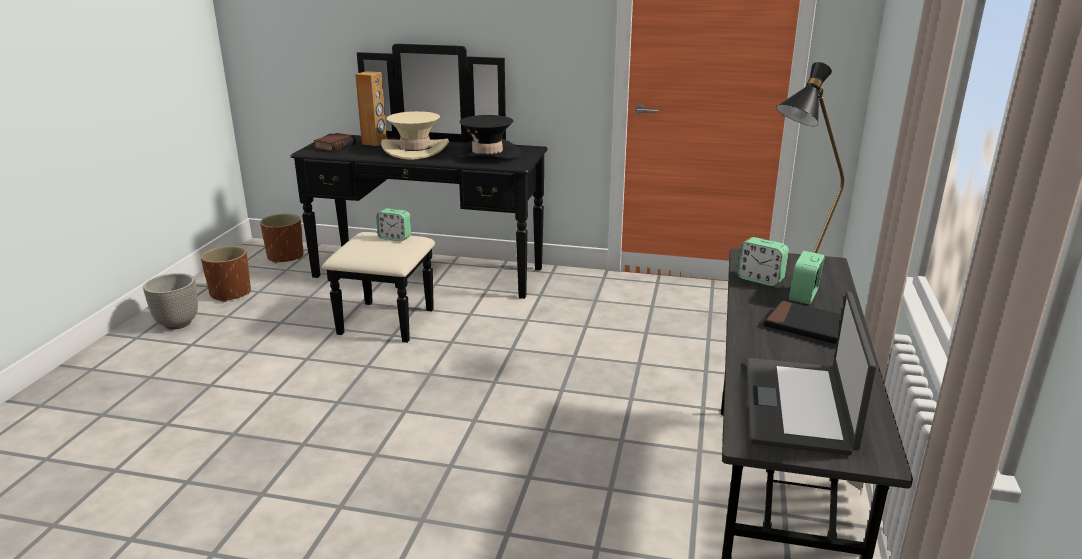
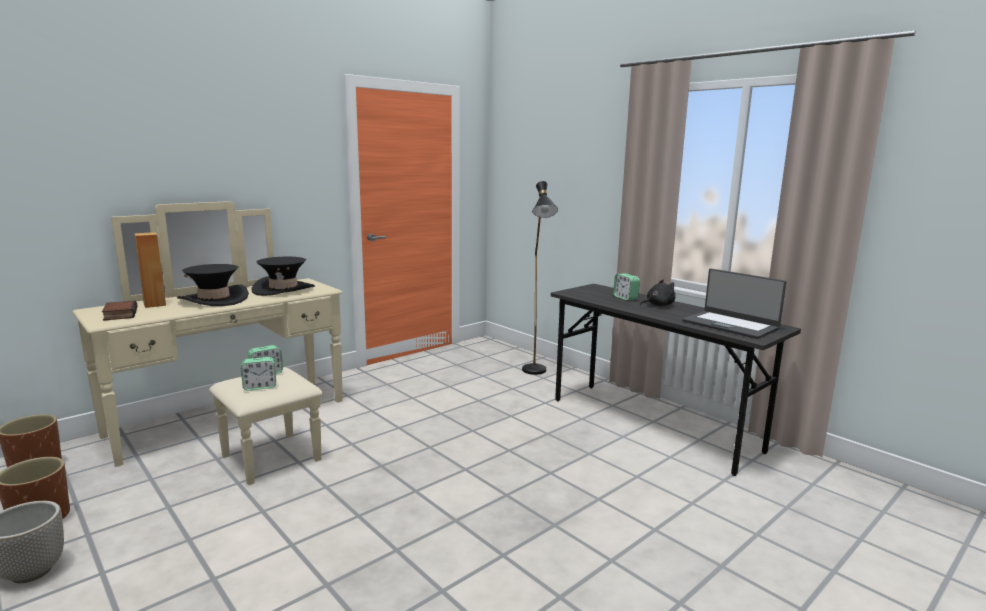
camera: 55 degrees left, 10 degrees down
(415, 150) = (214, 300): beige hat -> black hat
(420, 283) = (239, 426): black dresser -> beige dresser
(760, 279) = (596, 298): alarm clock -> alarm clock (260, 387)
(809, 327) = (658, 305): black book -> black plush toy

